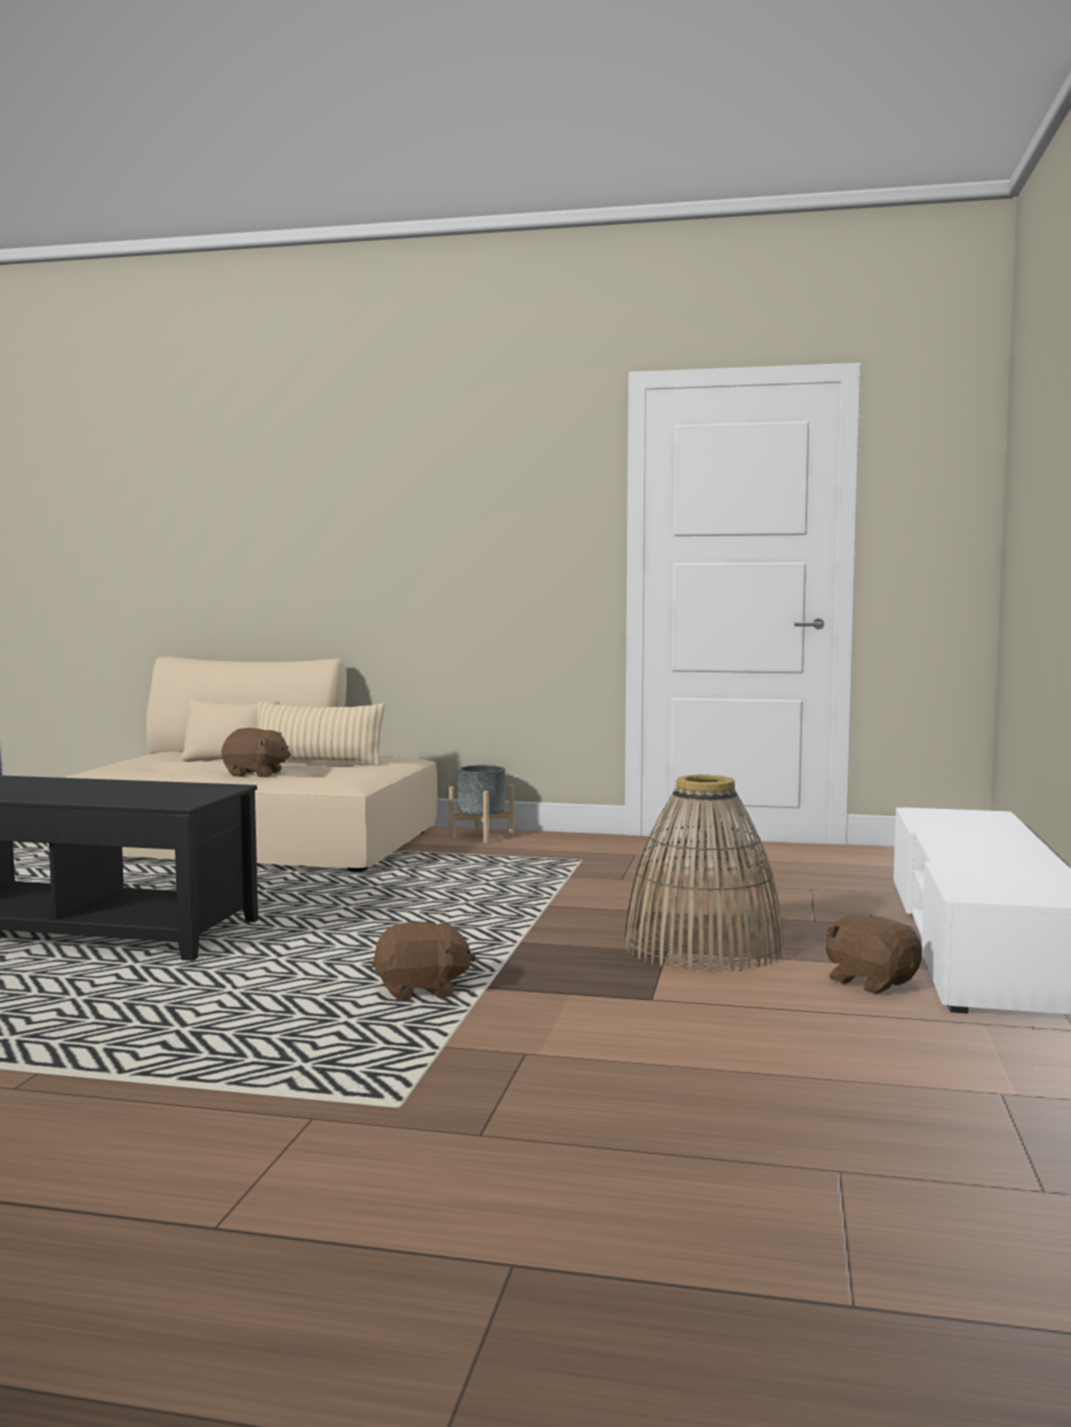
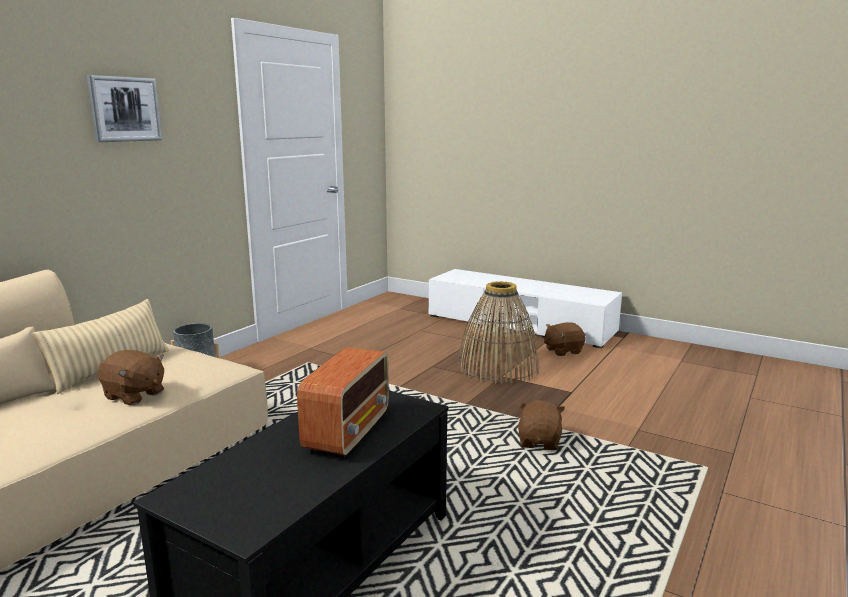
camera: 70 degrees left, 10 degrees up
(119, 793) = (348, 431): none -> radio
(255, 774) = (134, 395): brown plush toy -> brown plush toy turned 90 degrees clockwise
(457, 498) = (125, 109): none -> picture

